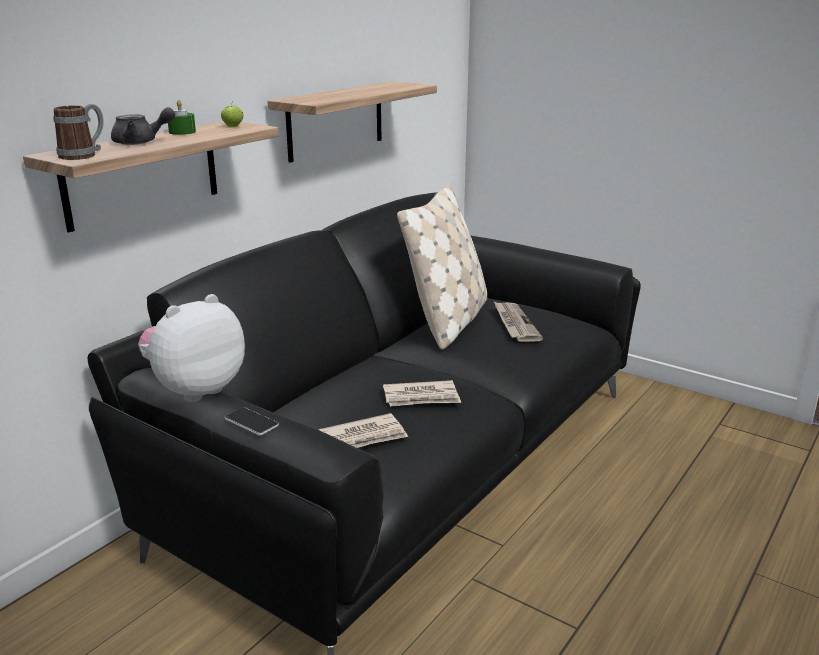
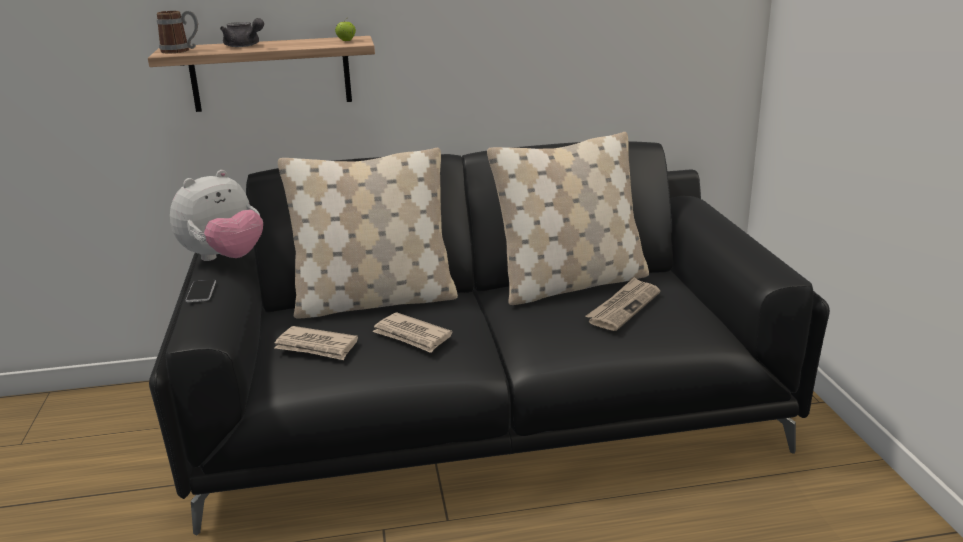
camera: 45 degrees right, 0 degrees up
(182, 132) = (299, 41): green candle -> none
(195, 389) = (224, 258): plush toy -> plush toy turned 135 degrees clockwise
(329, 386) = (375, 301): none -> beige pillow
(336, 120) = (519, 47): shelf -> none

